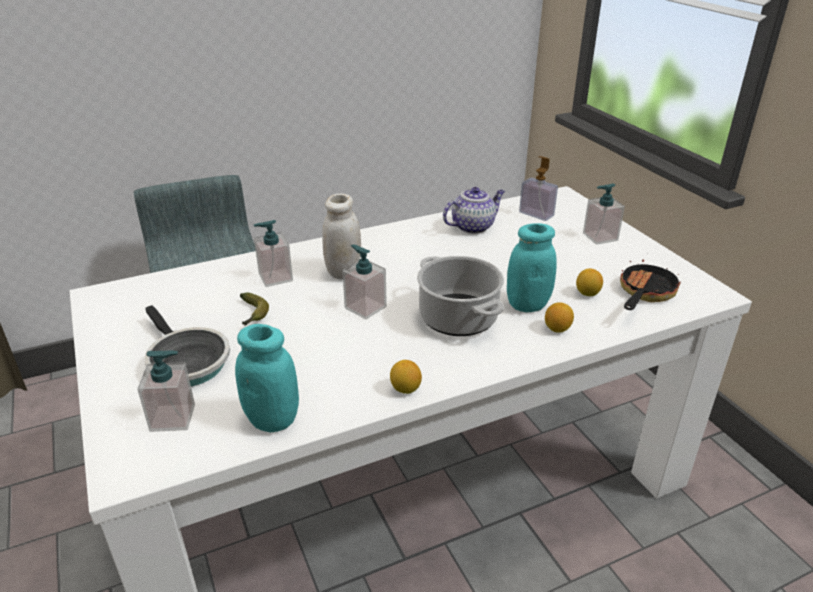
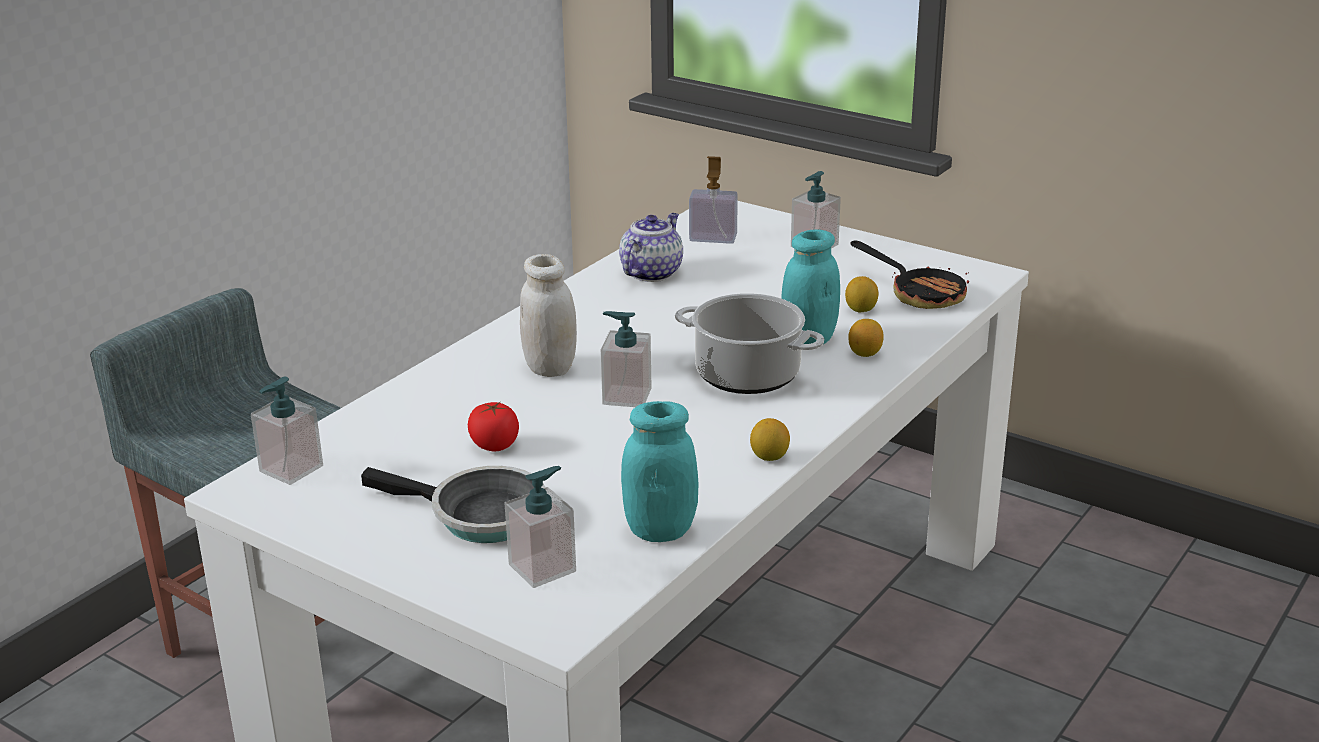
camera: 30 degrees left, 5 degrees down
(252, 314) = (494, 445): banana -> tomato
(275, 277) = (467, 398): soap dispenser -> soap dispenser (291, 469)
(644, 293) = (919, 293): frying pan -> frying pan turned 135 degrees clockwise

